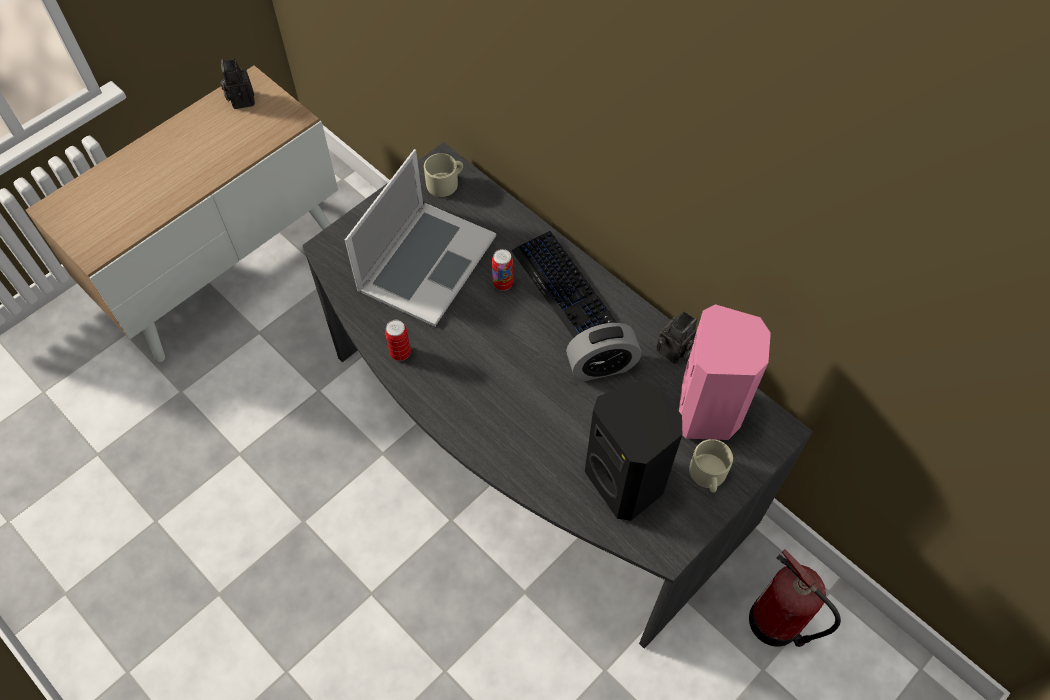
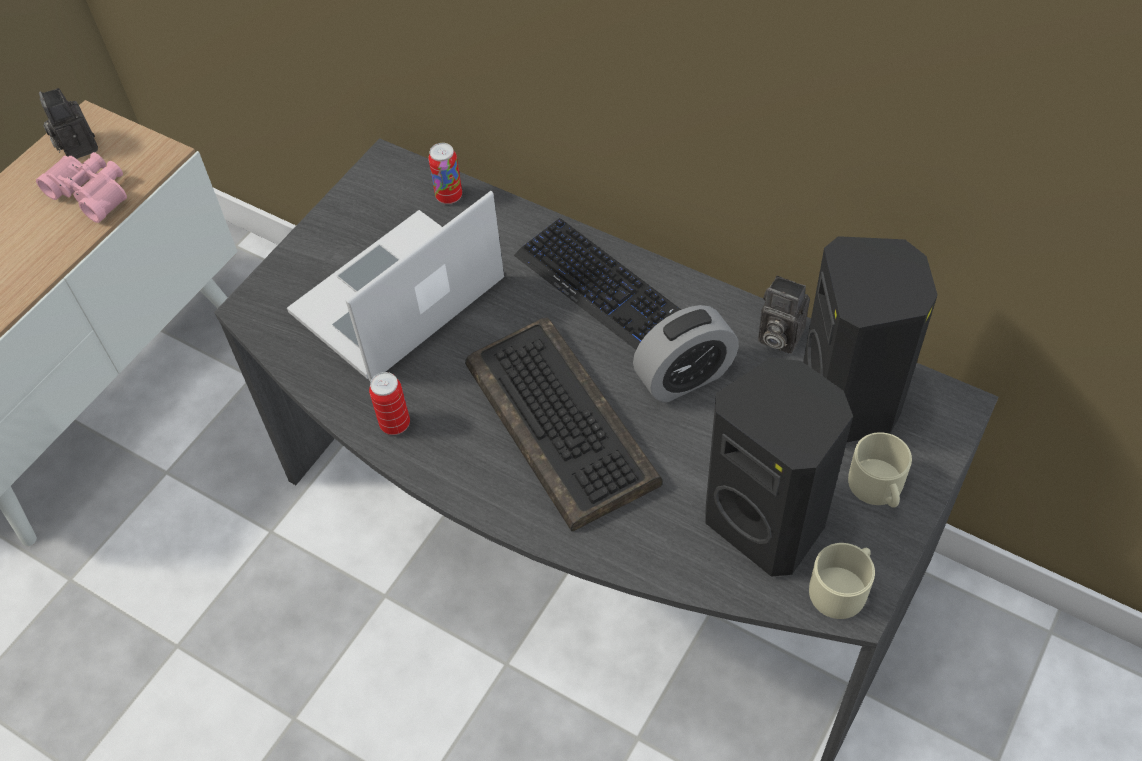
camera: 10 degrees left, 5 degrees down
(244, 136) = (92, 192): none -> pink binoculars
(426, 262) = (398, 296): laptop -> laptop turned 150 degrees counterclockwise
(446, 182) = (397, 188): beige mug -> beige mug (842, 587)
(503, 283) = (514, 300): can -> can (449, 196)
(511, 380) = (563, 424): none -> keyboard
(674, 352) = (777, 336): camera -> camera turned 90 degrees clockwise
(709, 411) = (851, 402): pink speaker -> black speaker
(777, 623) = (996, 692): fire extinguisher -> none

